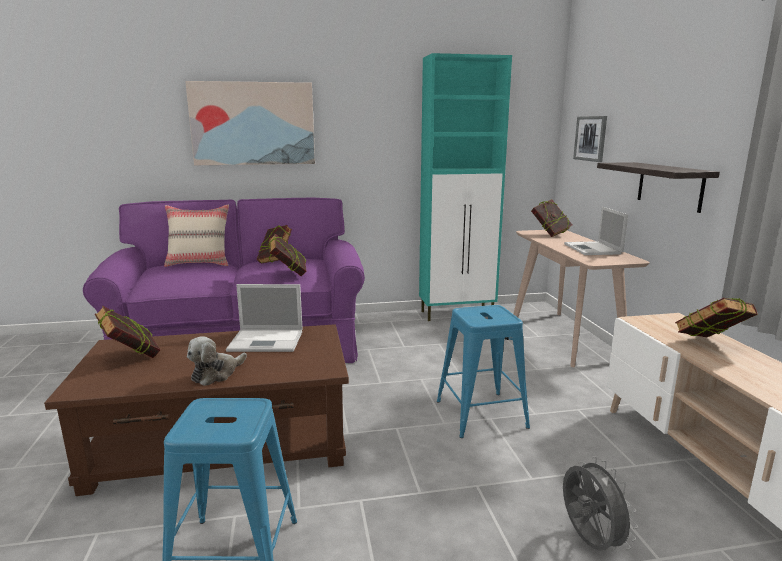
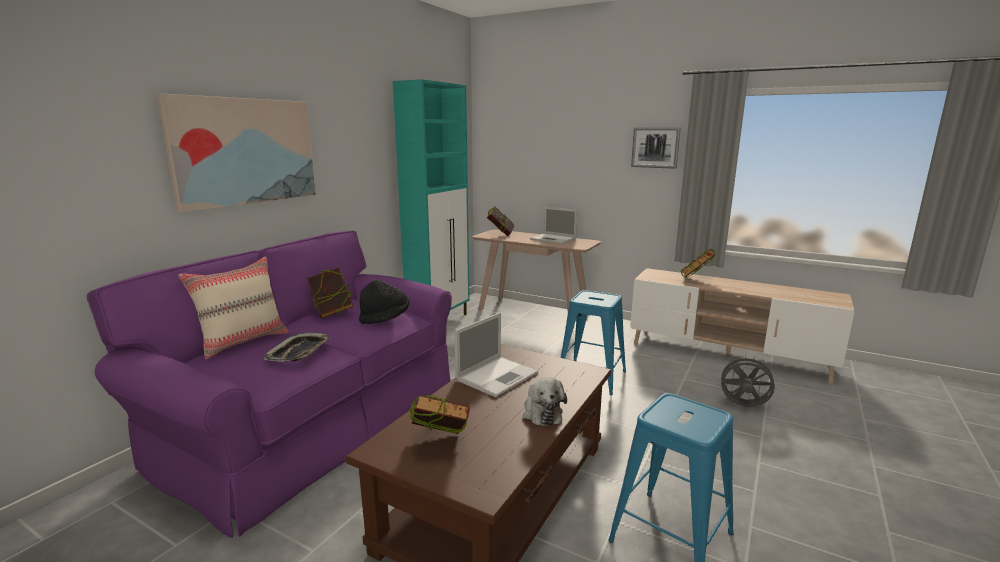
camera: 50 degrees left, 0 degrees up
(195, 276) = (299, 352): none -> tray
(288, 274) = (385, 318): book -> black hat
(590, 138) = (516, 155): picture -> picture (655, 147)
(669, 186) = (609, 187): shelf -> none

